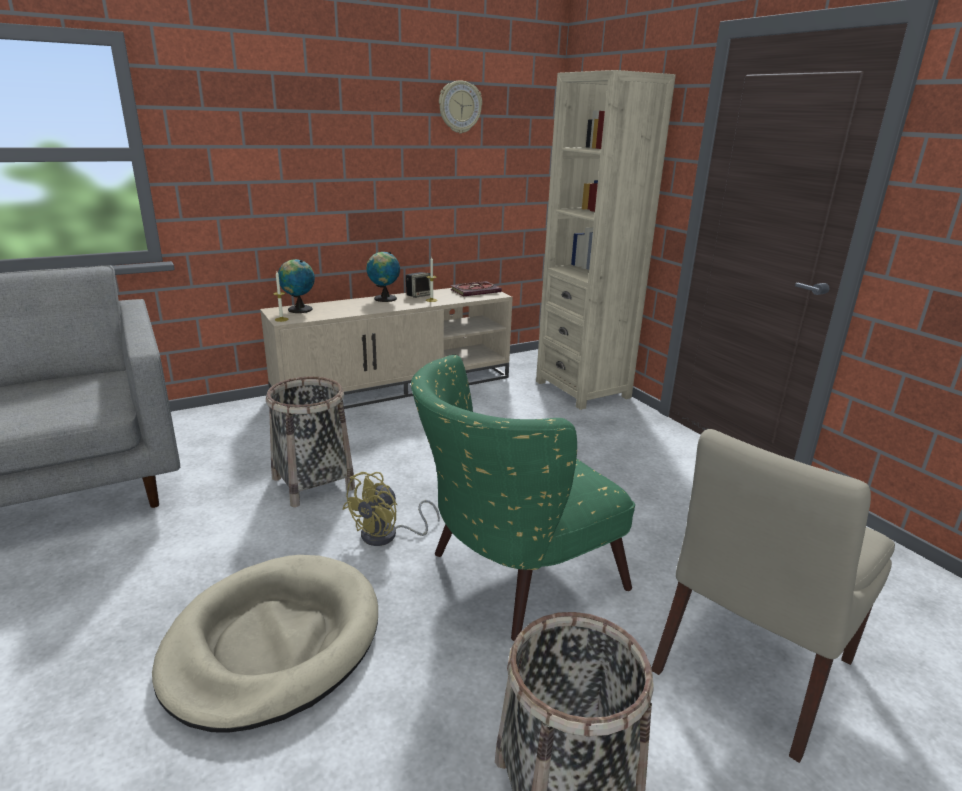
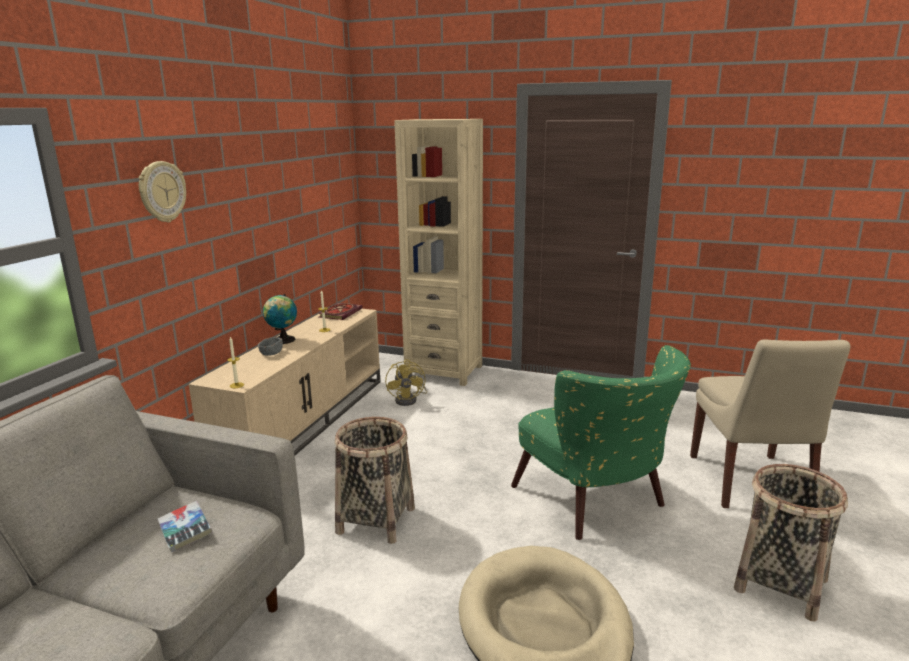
camera: 40 degrees left, 5 degrees down
(64, 399) = (185, 531): none -> book
(298, 309) = (229, 372): globe -> none
(355, 305) = (271, 353): none -> grey bowl
(387, 535) = (491, 523): yellow fan -> yellow fan (409, 400)
(418, 295) = (304, 329): speaker -> none
(459, 107) = (300, 152): wall clock -> wall clock (161, 192)
(510, 577) = (597, 504): green armchair -> green armchair turned 45 degrees counterclockwise

